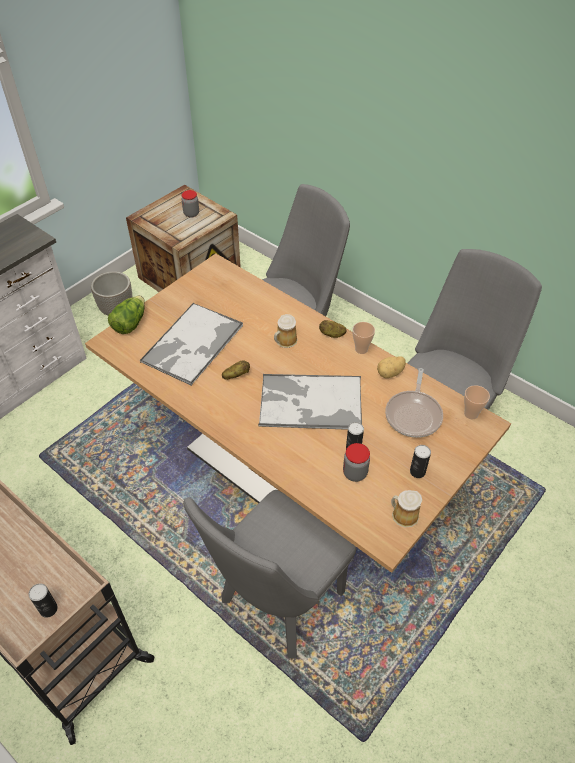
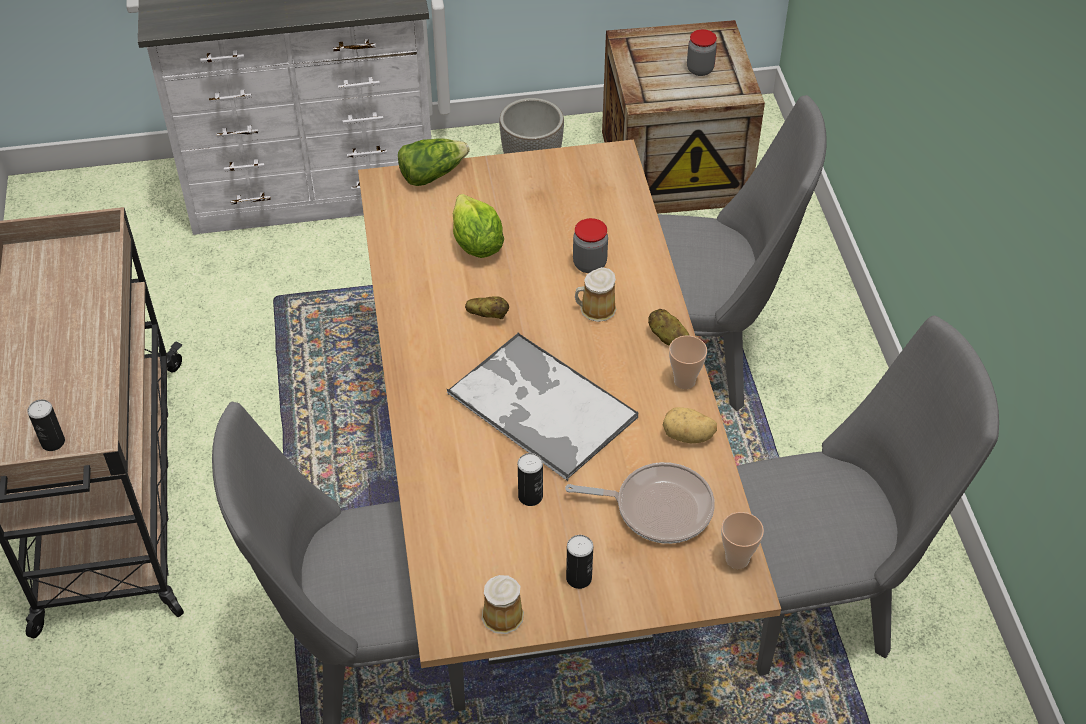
camera: 40 degrees right, 0 degrees up
(192, 344) = (476, 244): tray -> lettuce
(355, 473) = (499, 525): jar -> jar (589, 264)
(414, 414) = (657, 507): frying pan -> frying pan turned 135 degrees counterclockwise

